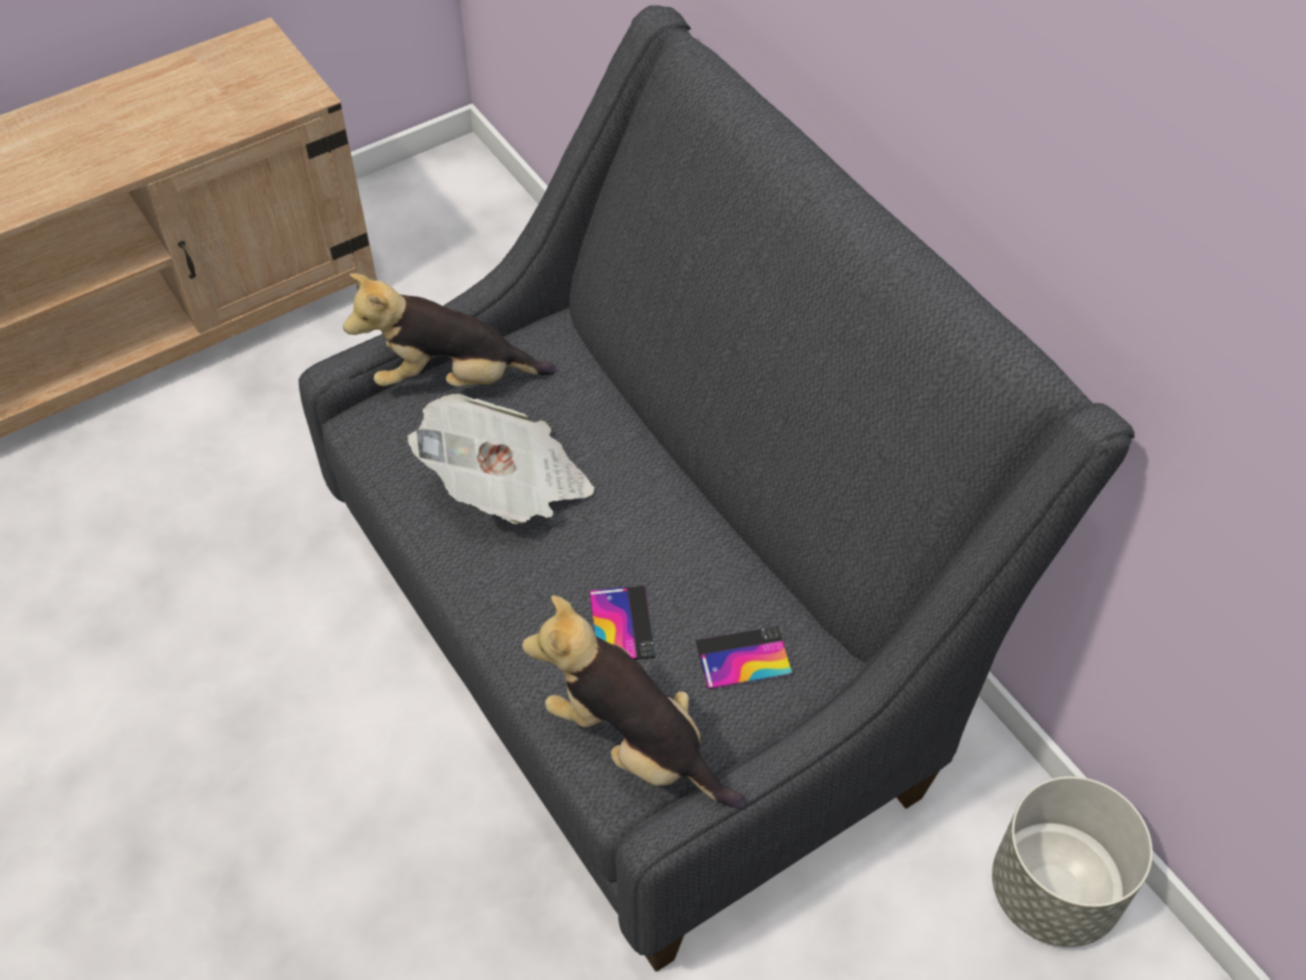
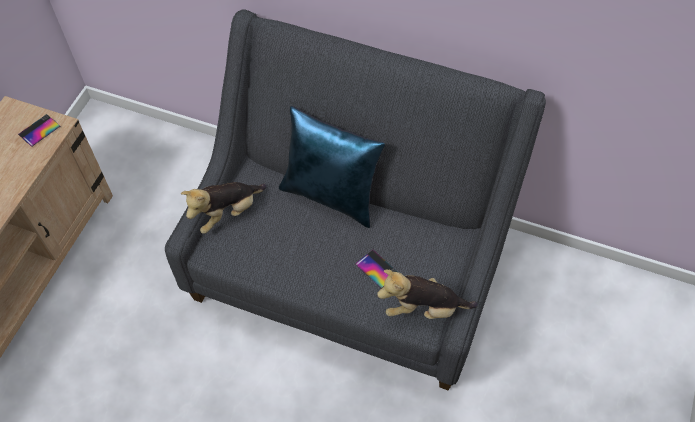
camera: 35 degrees left, 5 degrees up
(508, 487) = (289, 243): newspaper -> none
(654, 450) = (332, 195): none -> blue pillow
(743, 658) = (429, 253): phone -> phone (39, 130)
(1054, 891) = (553, 271): grey planter -> none

